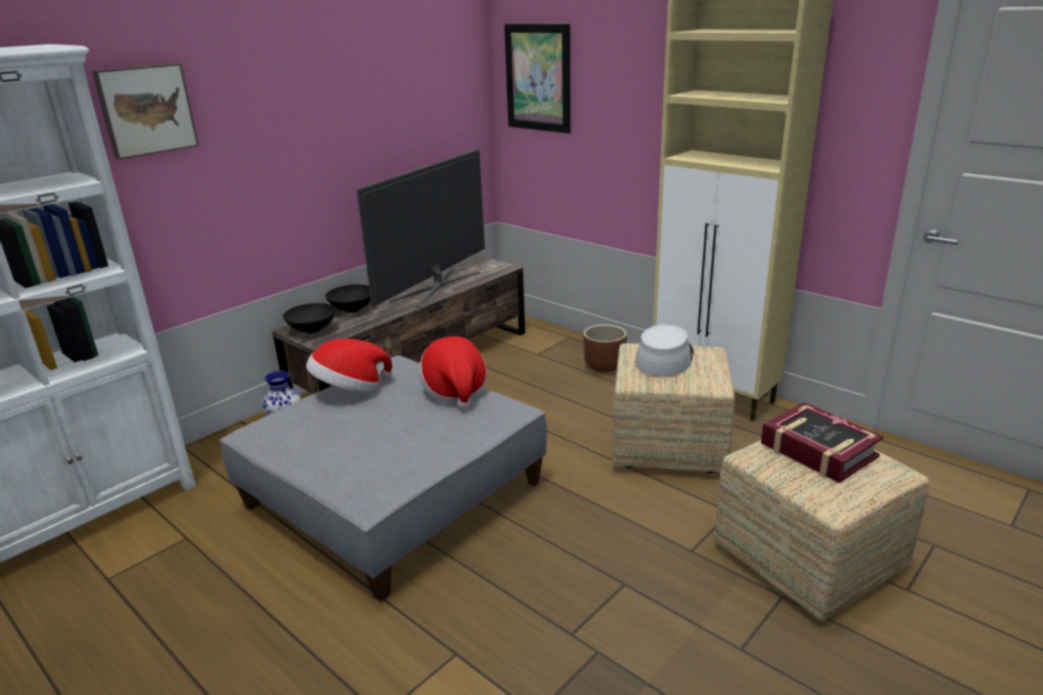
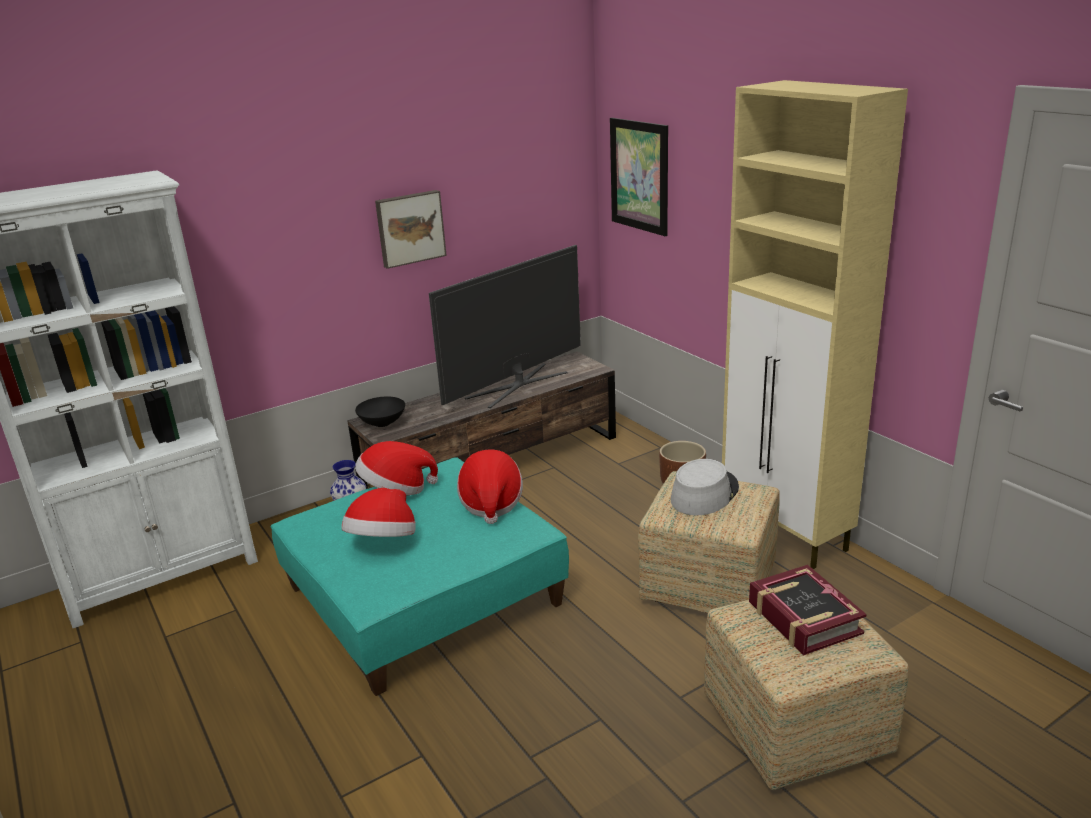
camera: 15 degrees right, 0 degrees up
(146, 109) = (238, 219): picture -> picture (410, 228)
(353, 309) = (428, 404): black bowl -> none
(358, 439) = (383, 542): none -> hat
(394, 493) = (424, 595): grey ottoman -> turquoise ottoman

